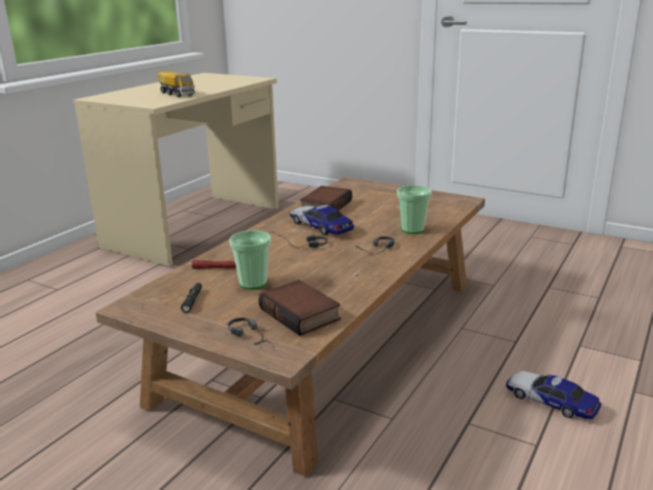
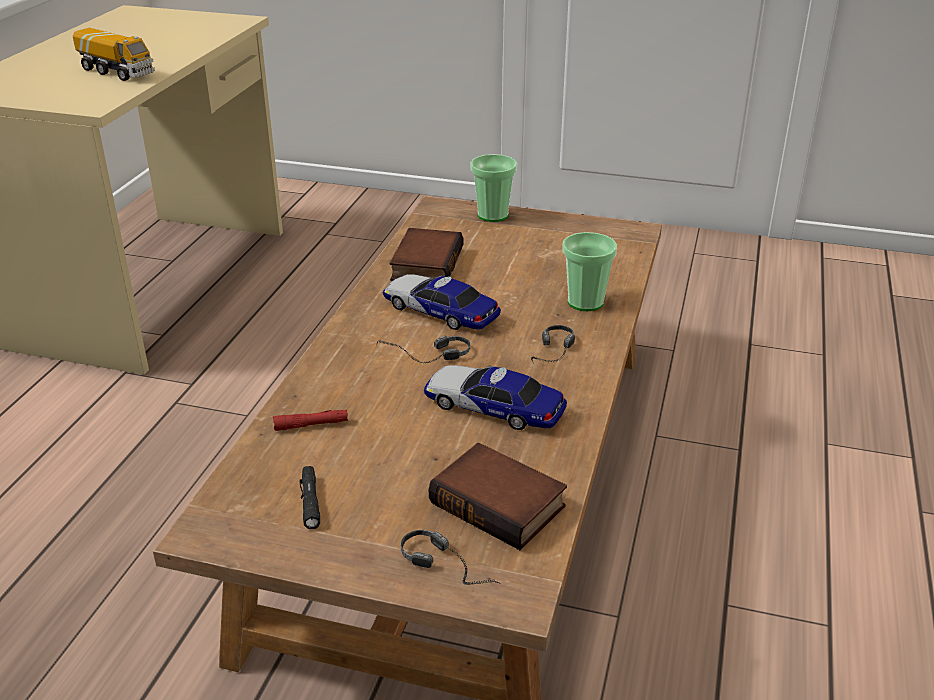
camera: 15 degrees left, 10 degrees up
(253, 283) = (391, 449): cup -> cup (493, 215)
(550, 401) = (821, 546): toy car -> toy car (493, 407)

